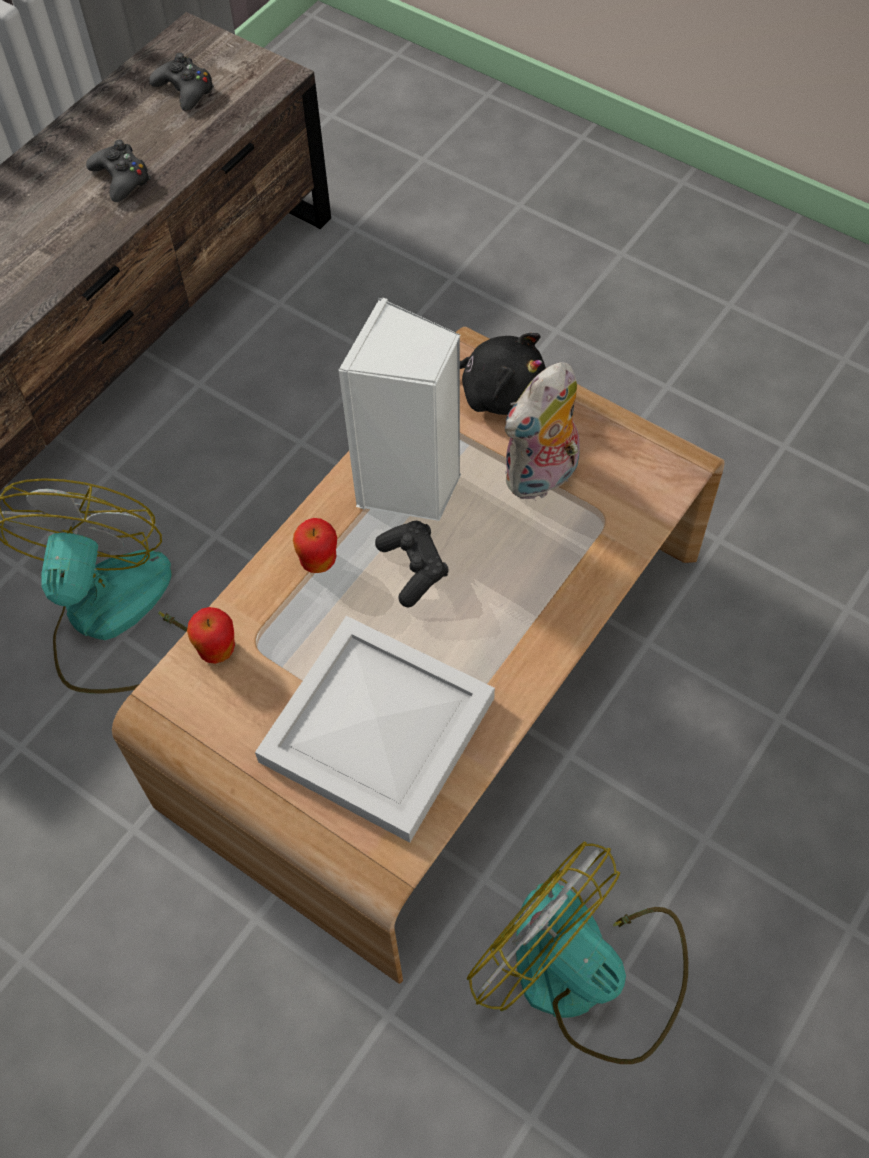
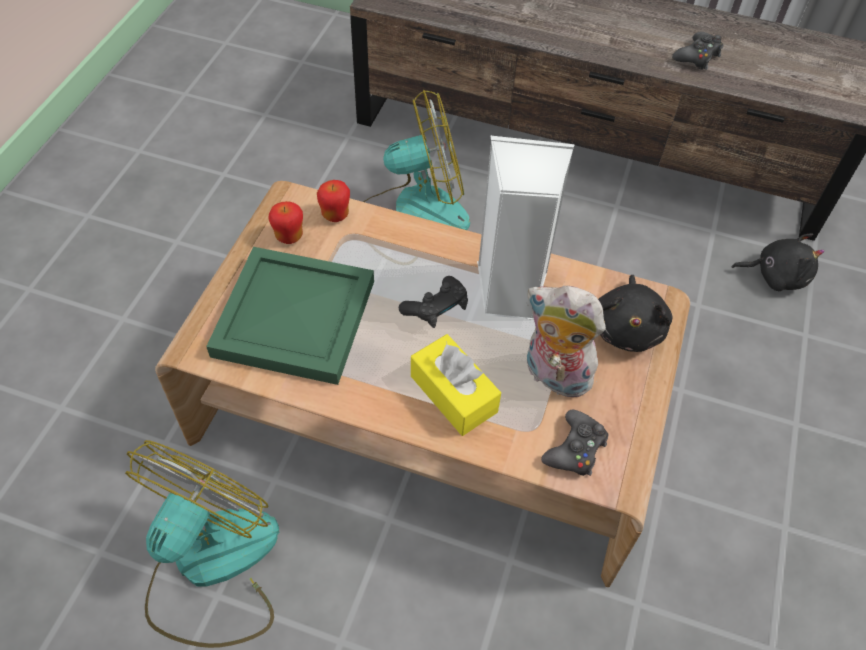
camera: 70 degrees right, 5 degrees down
(185, 90) = (804, 65): black game controller -> black game controller (575, 449)
(319, 561) = (423, 252): apple -> apple (289, 237)
(365, 271) = (775, 275): none -> black plush toy
(373, 731) = (293, 316): white tray -> green tray
(539, 580) = (453, 394): none -> yellow tissue box

